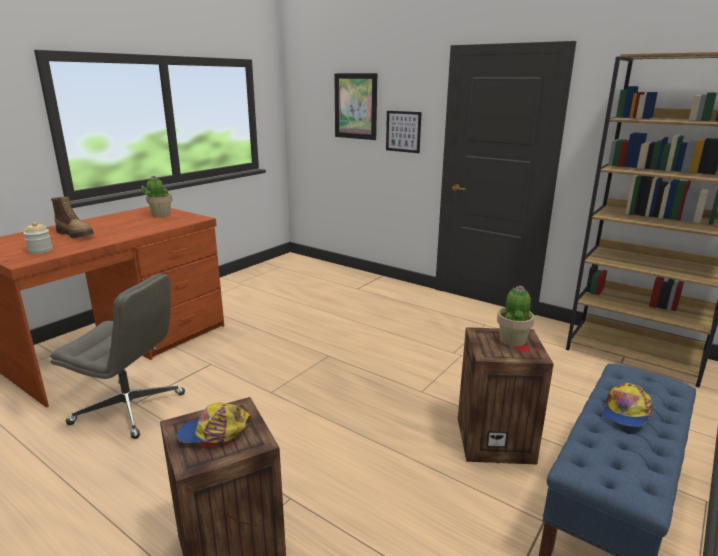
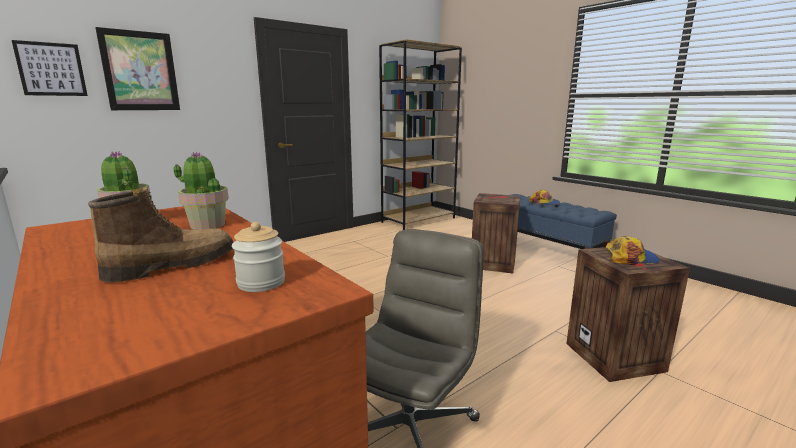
camera: 75 degrees left, 5 degrees down
(214, 432) = (630, 258): cap -> cap turned 105 degrees counterclockwise
(403, 131) = (215, 98): picture -> picture (51, 69)
(512, 340) = (493, 197): potted plant -> potted plant (207, 225)

